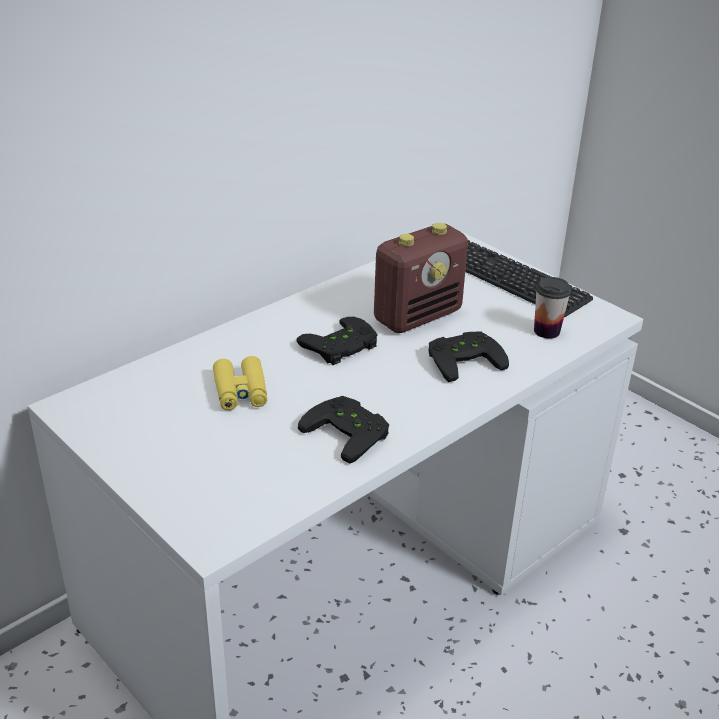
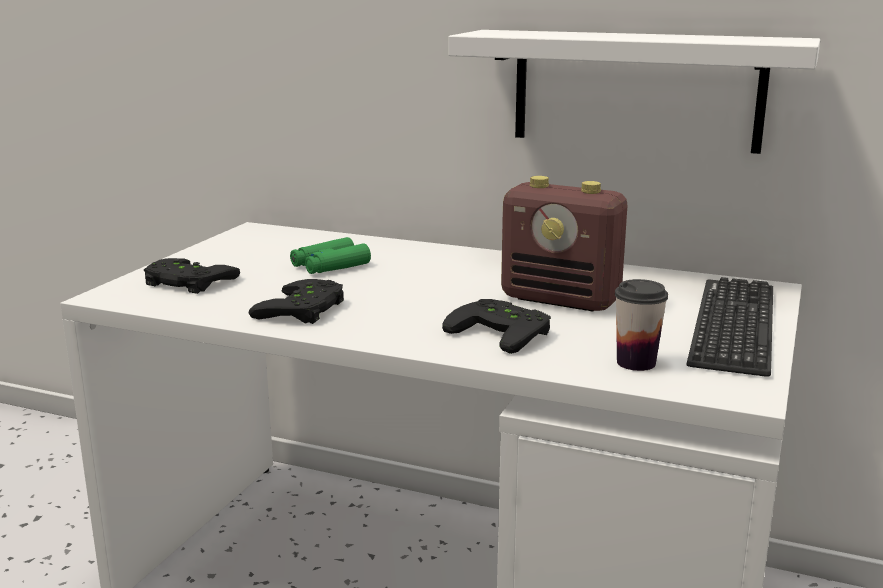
camera: 65 degrees right, 15 degrees down
(240, 391) = (330, 265): yellow binoculars -> green binoculars
(341, 347) = (451, 283): black game controller -> black game controller (186, 282)
(354, 131) = (636, 90): none -> white shelf

